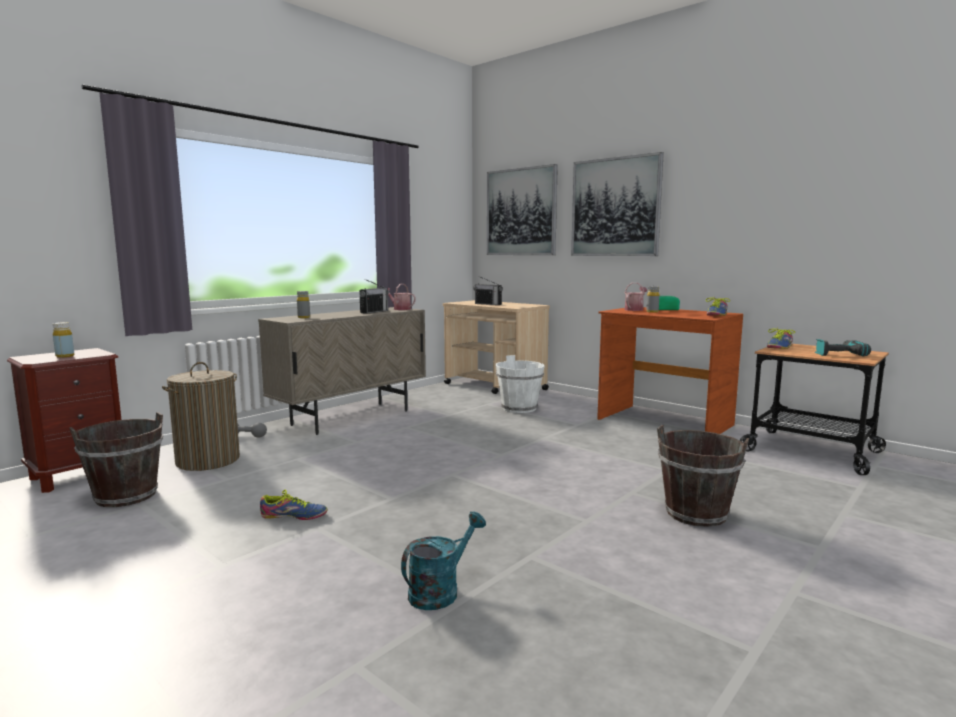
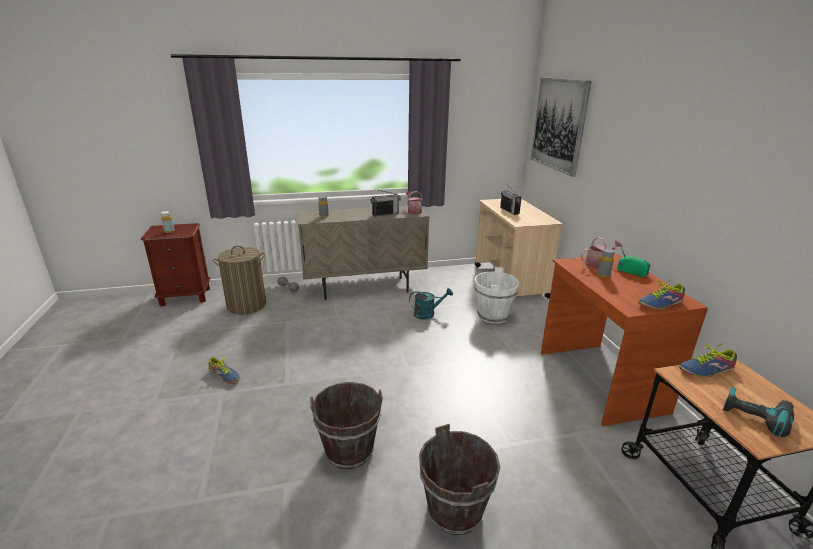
camera: 35 degrees right, 15 degrees up
(126, 496) = (182, 323): brown bucket -> brown bucket (349, 451)
(440, 590) = (206, 483): turquoise watering can -> turquoise watering can (428, 314)
(615, 207) = (627, 142): picture -> none

